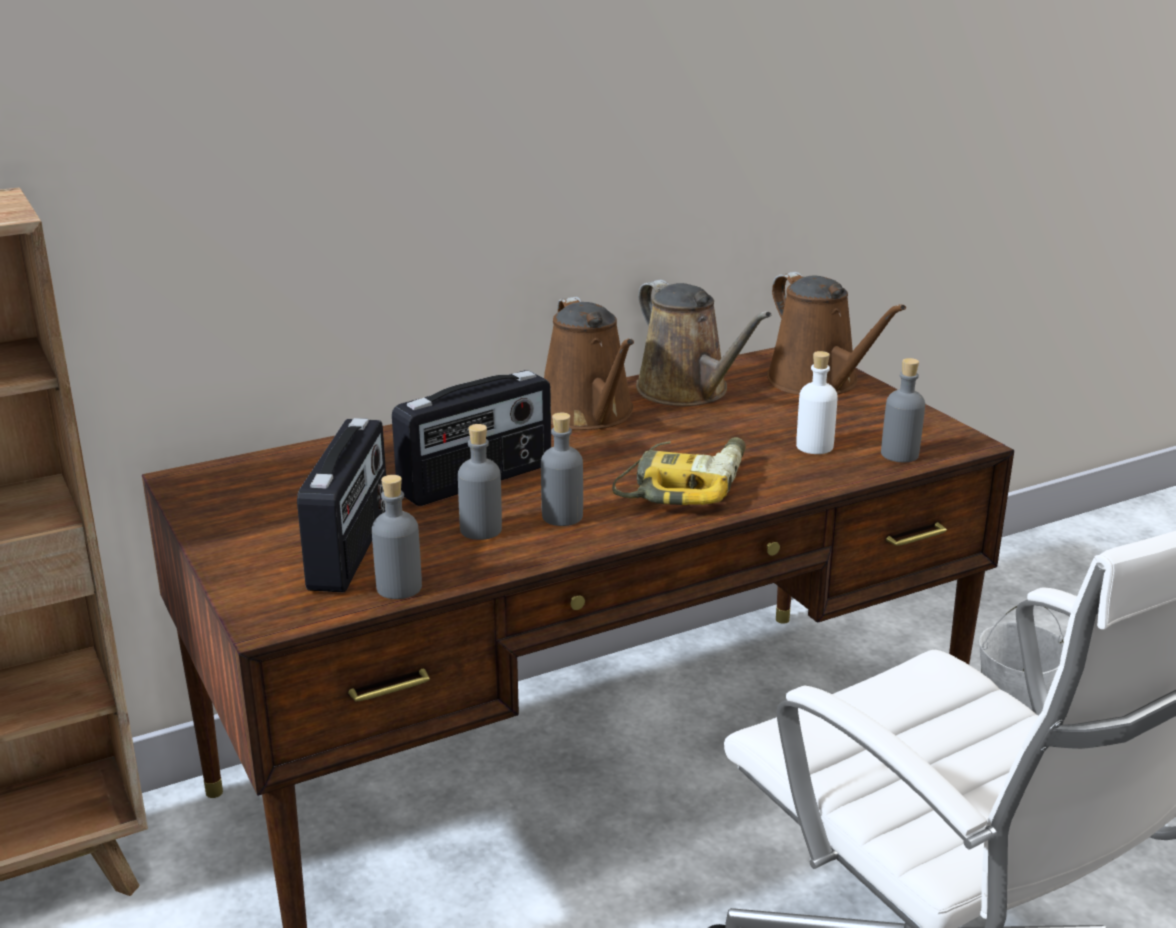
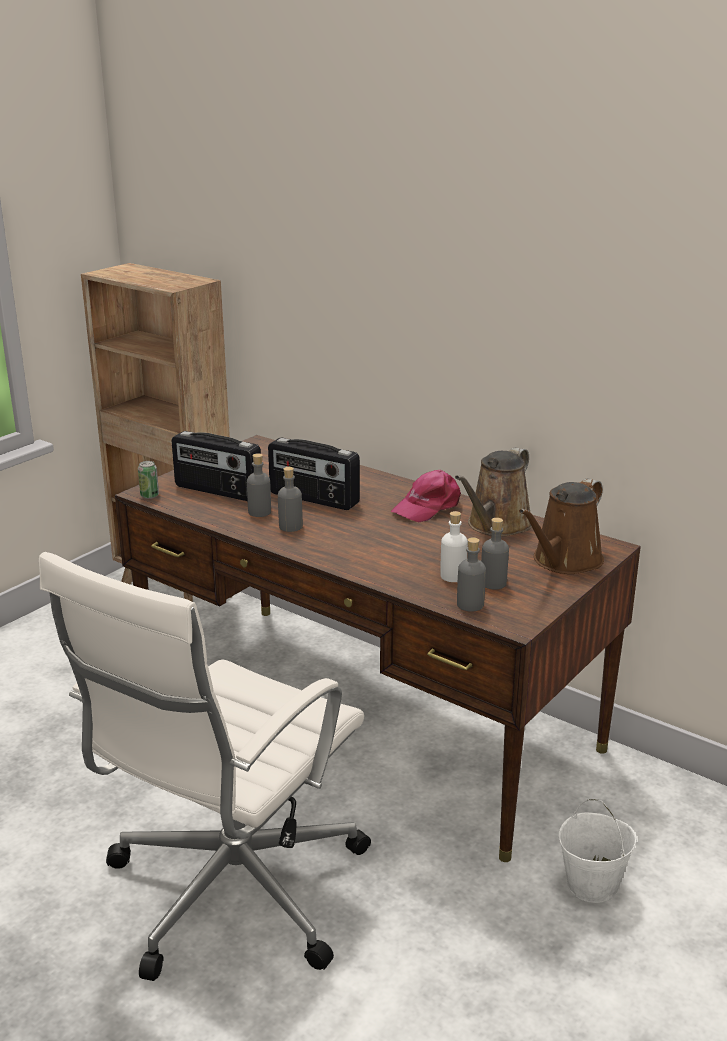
camera: 65 degrees right, 0 degrees up
(293, 616) = (149, 496): none -> can
(352, 549) = (217, 491): radio -> radio turned 45 degrees clockwise
(399, 587) = (189, 509): grey bottle -> grey bottle (493, 583)
(589, 415) = (428, 507): brown watering can -> pink cap
(683, 484) = (358, 548): power drill -> none

